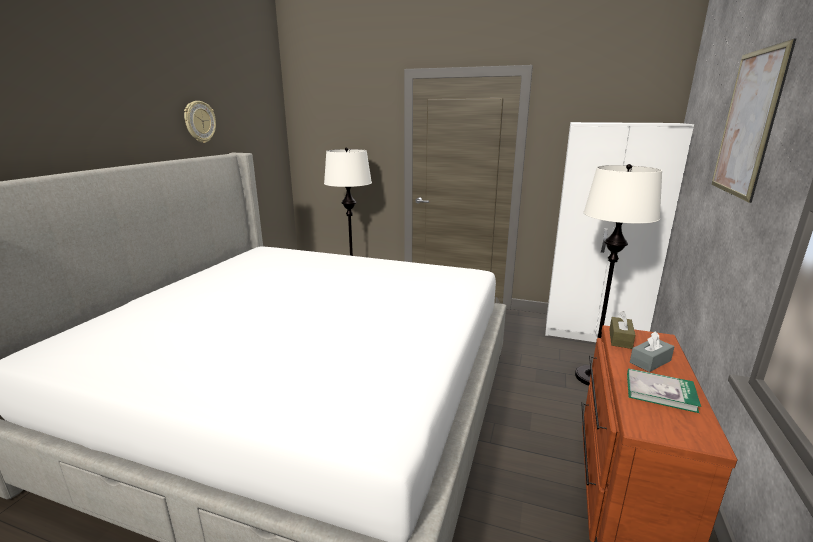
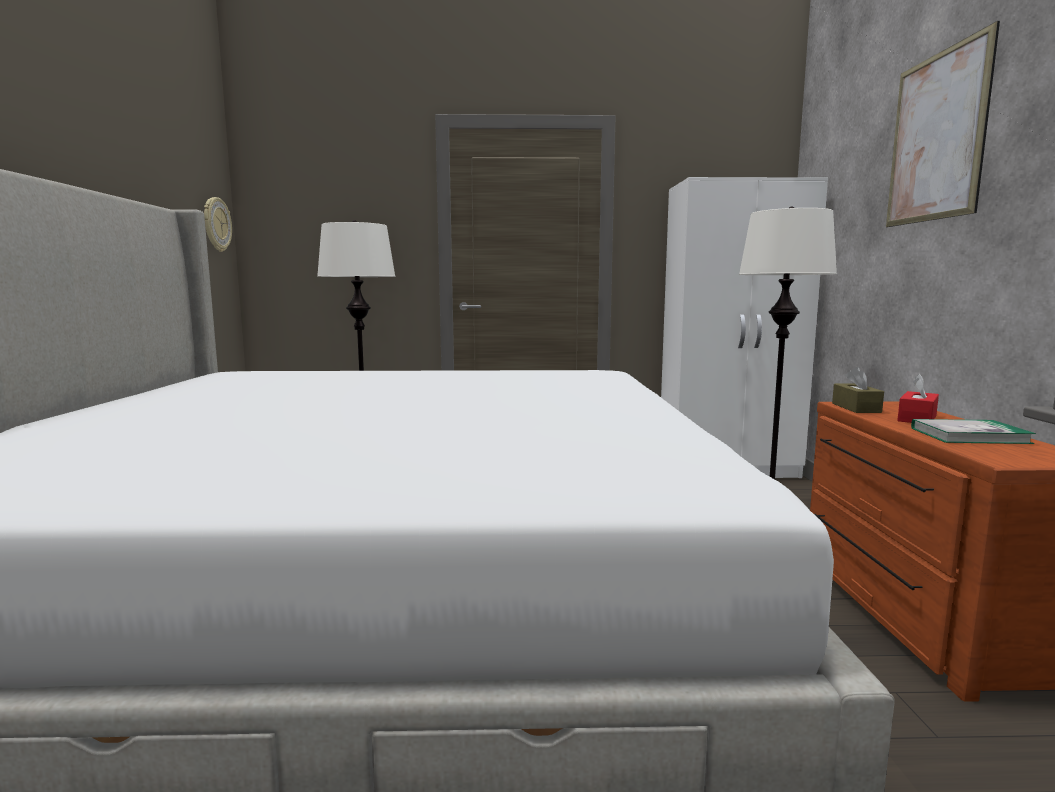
camera: 20 degrees left, 10 degrees down
(199, 122) = (110, 144): wall clock -> wall clock (216, 224)
(650, 361) = (917, 418): grey tissue box -> red tissue box

